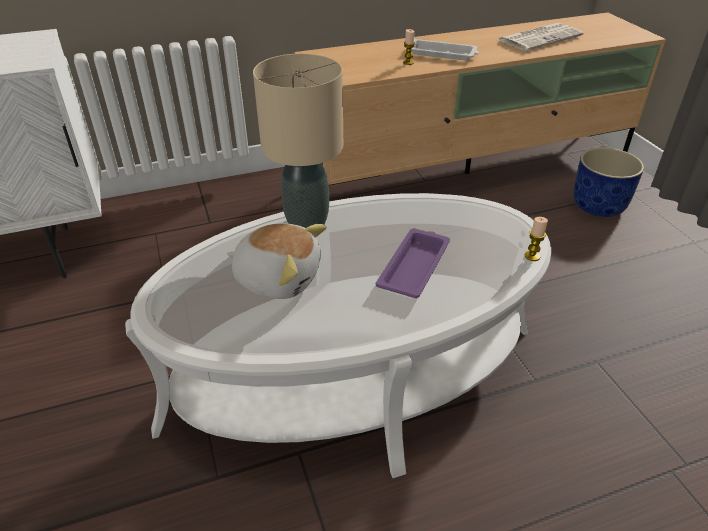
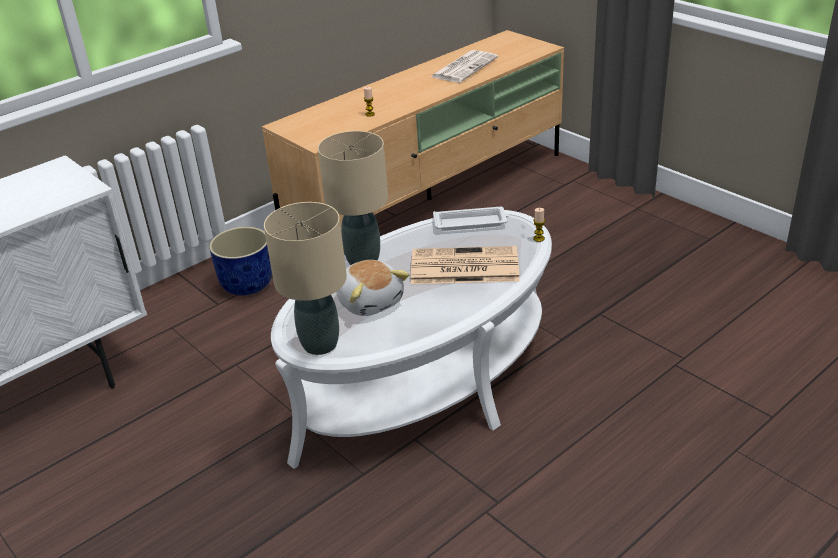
camera: 20 degrees left, 5 degrees down
(179, 316) = (319, 344): none -> beige table lamp
(278, 278) = (370, 301): plush toy -> plush toy turned 60 degrees clockwise
(414, 266) = (463, 267): purple tray -> newspaper
(442, 54) = (393, 100): white tray -> white tray (471, 223)
(599, 206) = (553, 198): blue planter -> blue planter (248, 284)

